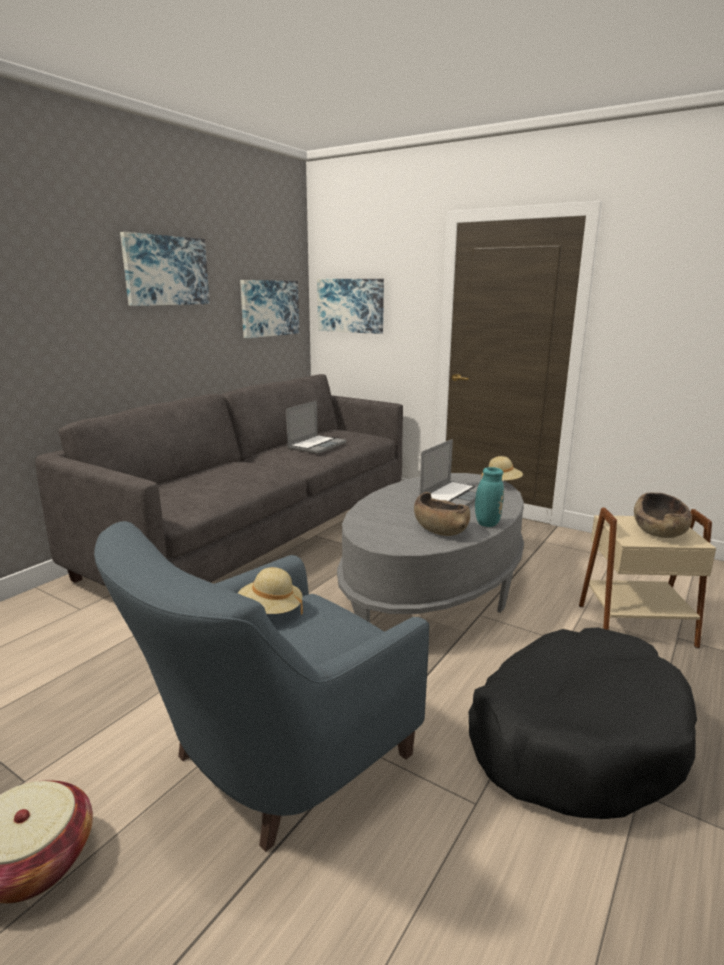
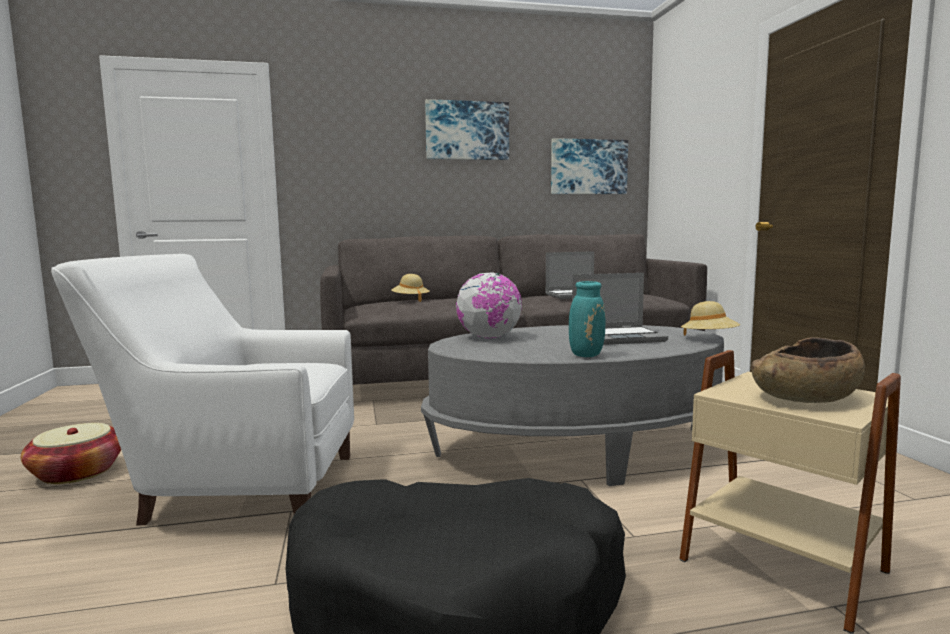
camera: 45 degrees right, 10 degrees down
(270, 611) = (278, 359): beige hat -> beige hat (410, 300)
(272, 763) = (232, 490): blue armchair -> white armchair
(351, 305) = (677, 159): picture -> none
(376, 521) = (489, 337): none -> globe
(440, 528) = (529, 349): brown bowl -> none

